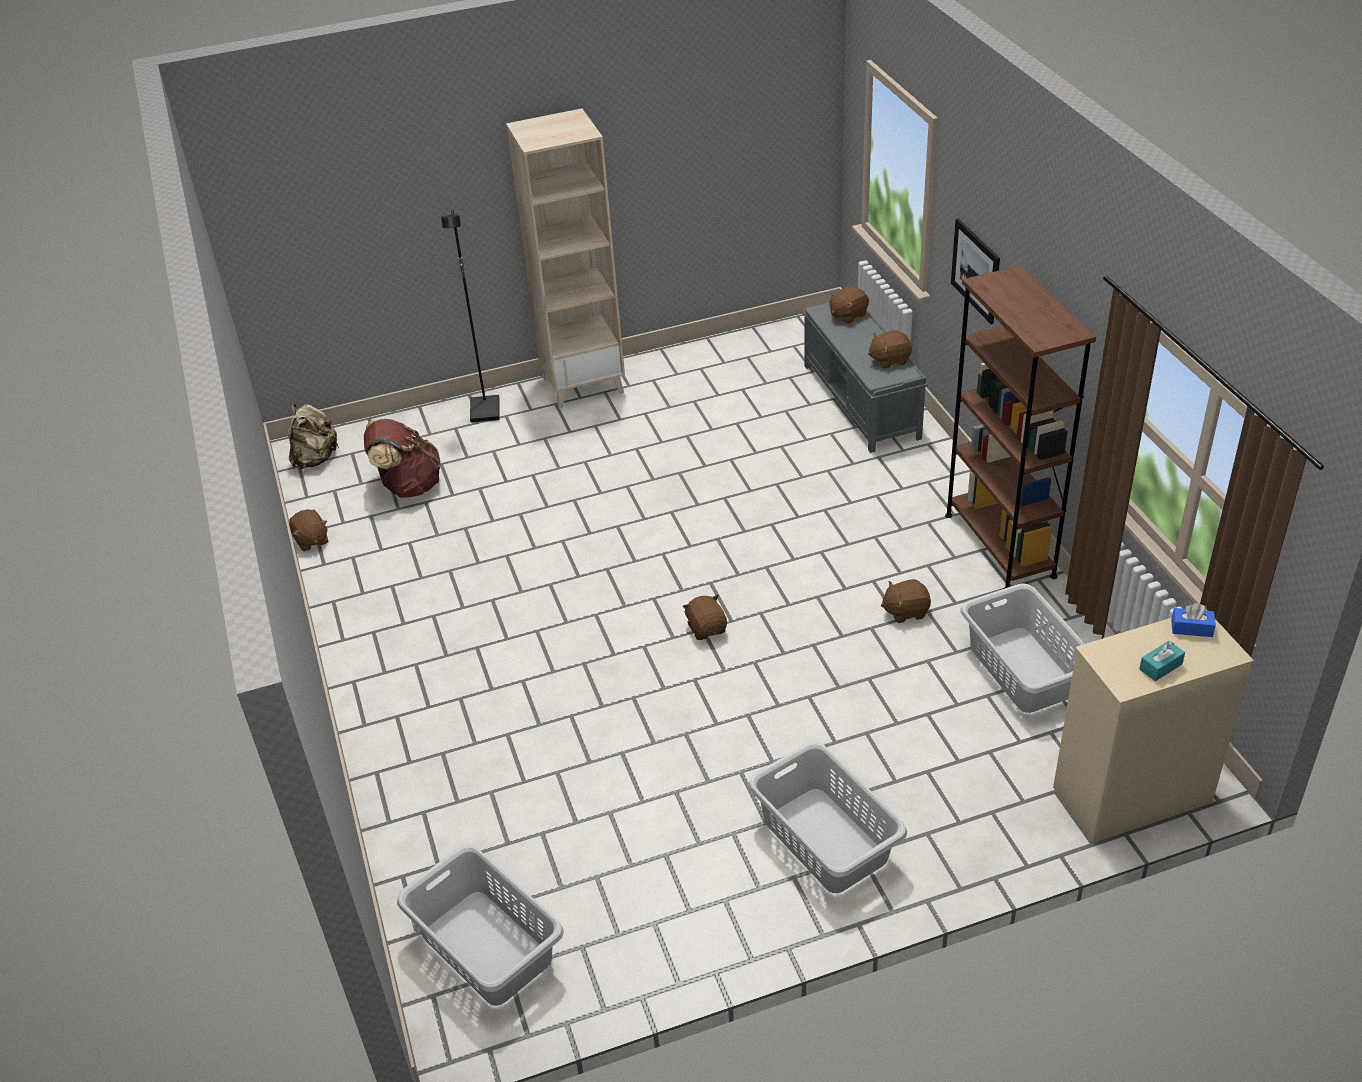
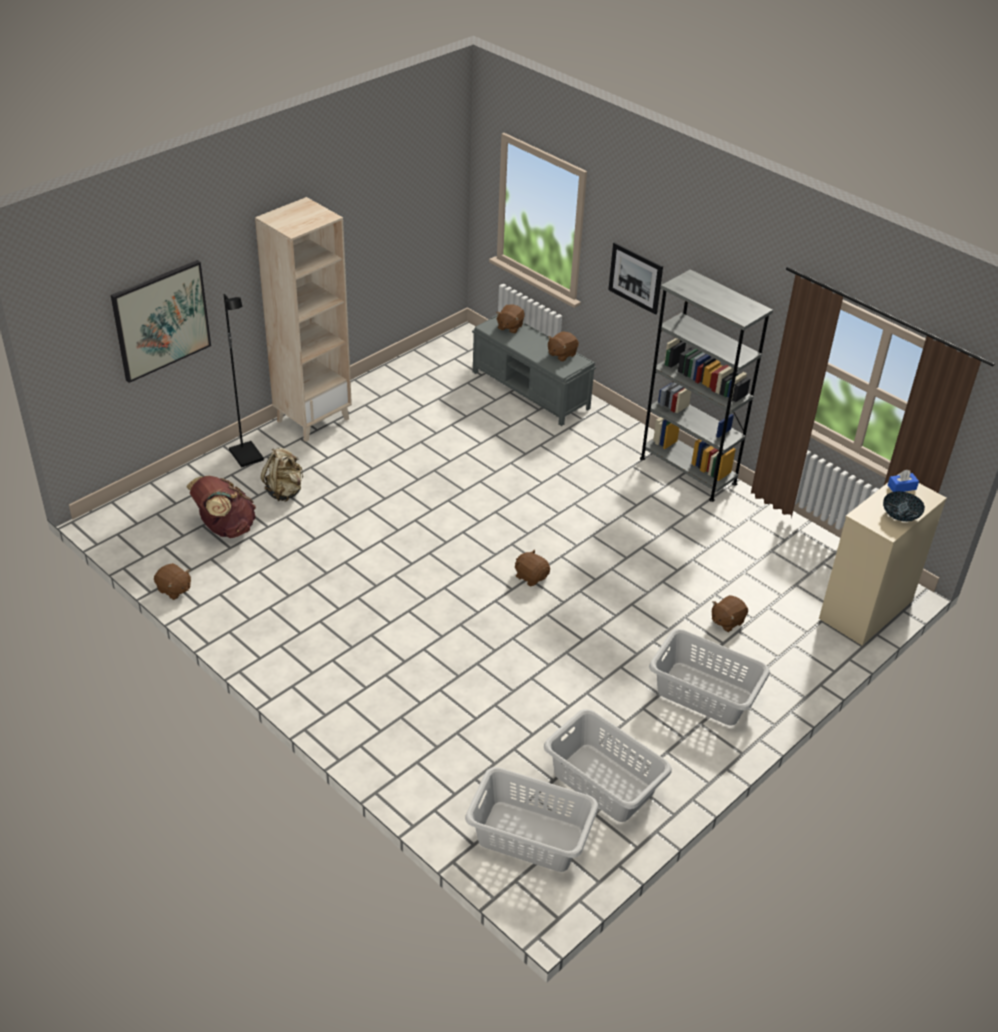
camera: 30 degrees left, 0 degrees up
(315, 459) = (127, 525): beige backpack -> beige backpack (284, 491)
(378, 229) = (161, 320): none -> picture
(905, 611) = (657, 530): brown plush toy -> brown plush toy (727, 621)
(999, 545) = (688, 471): brown bookcase -> grey bookcase
(1023, 670) = (755, 550): grey laundry basket -> grey laundry basket (603, 783)
(1160, 667) = (900, 515): turquoise tissue box -> bowl

